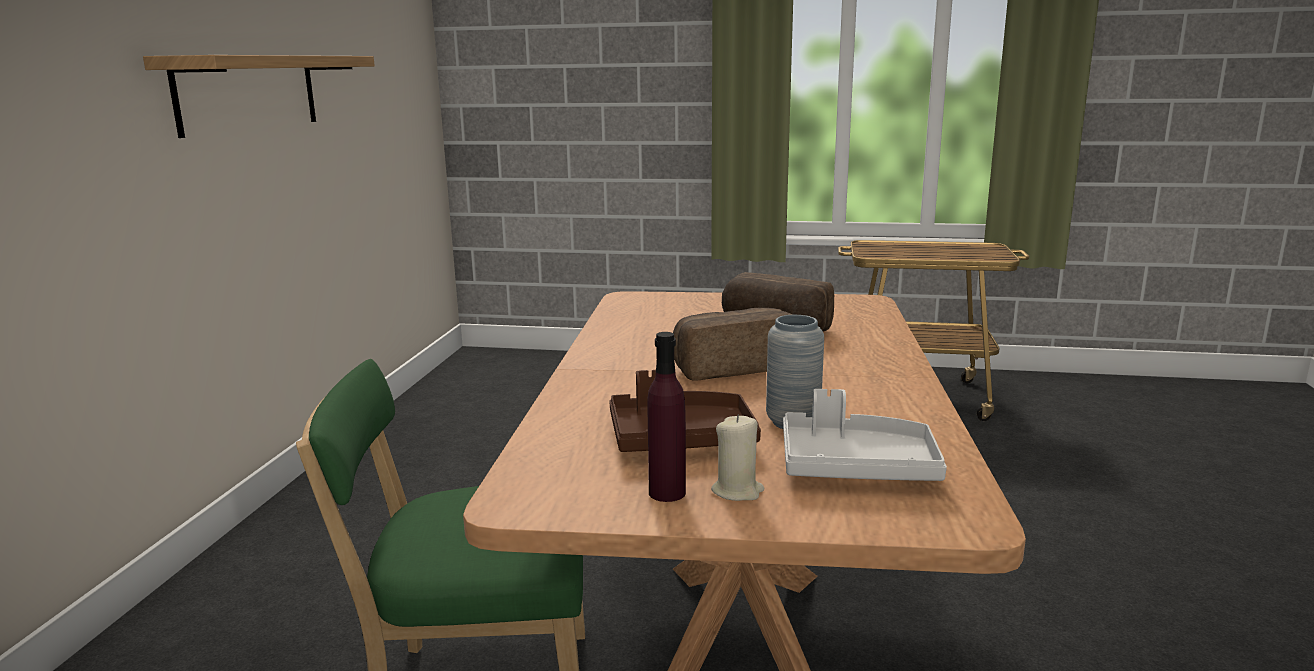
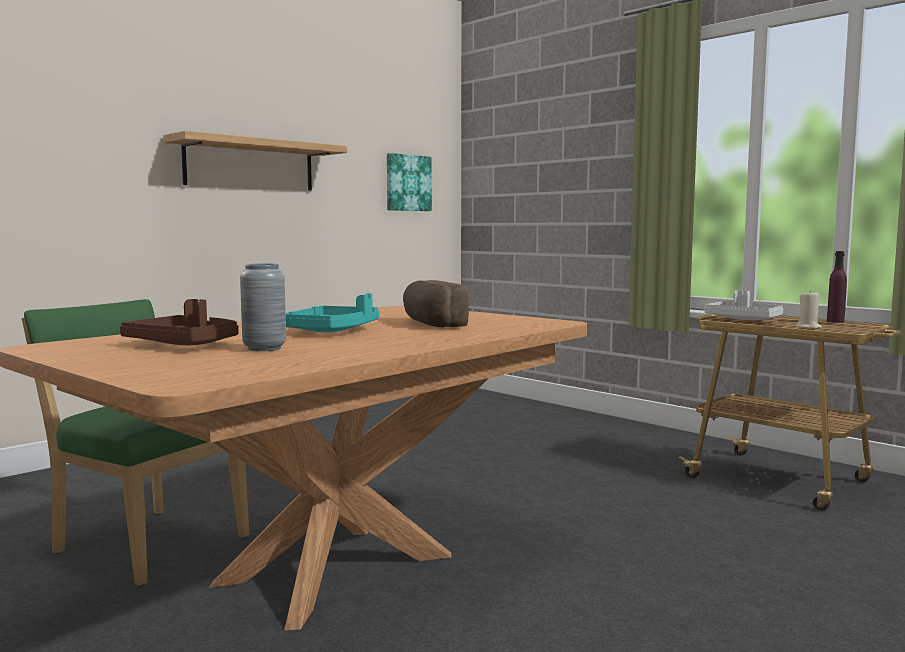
camera: 35 degrees right, 10 degrees down
(398, 95) = (407, 183): none -> picture
(667, 493) = (99, 354): purple bottle -> purple bottle (835, 321)
(733, 367) = (332, 331): bread -> turquoise tray
(737, 491) = (128, 359): beige candle -> beige candle (808, 327)
(856, 467) = (219, 363): grey tray -> grey tray (744, 319)

